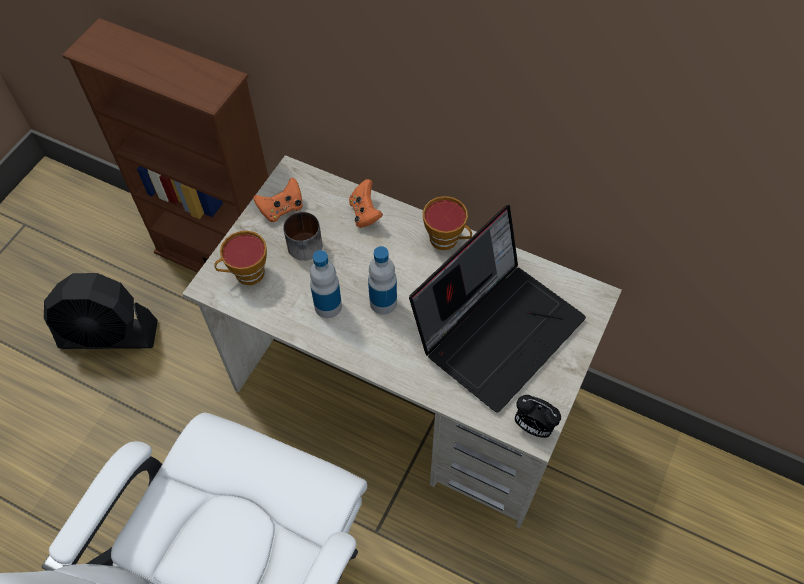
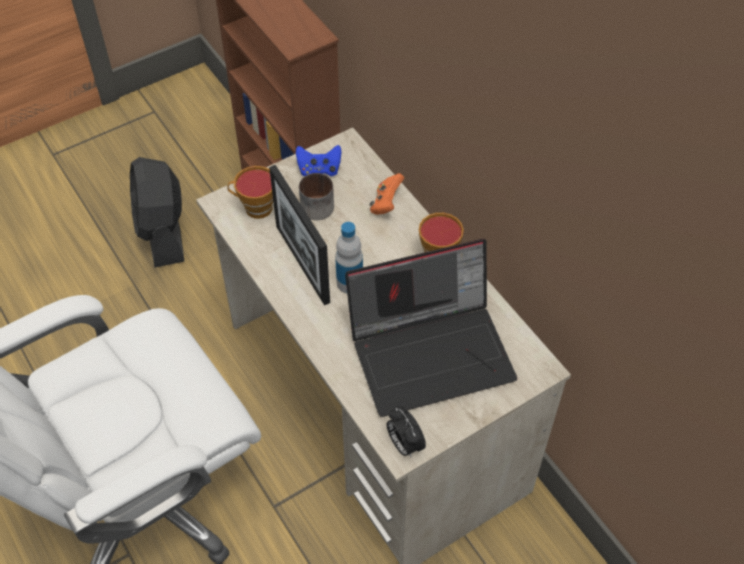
camera: 30 degrees right, 5 degrees down
(109, 335) = (163, 231): black fan -> black fan turned 45 degrees clockwise
(282, 209) = (319, 169): orange game controller -> blue game controller
(328, 306) = (302, 263): bottle -> picture frame

